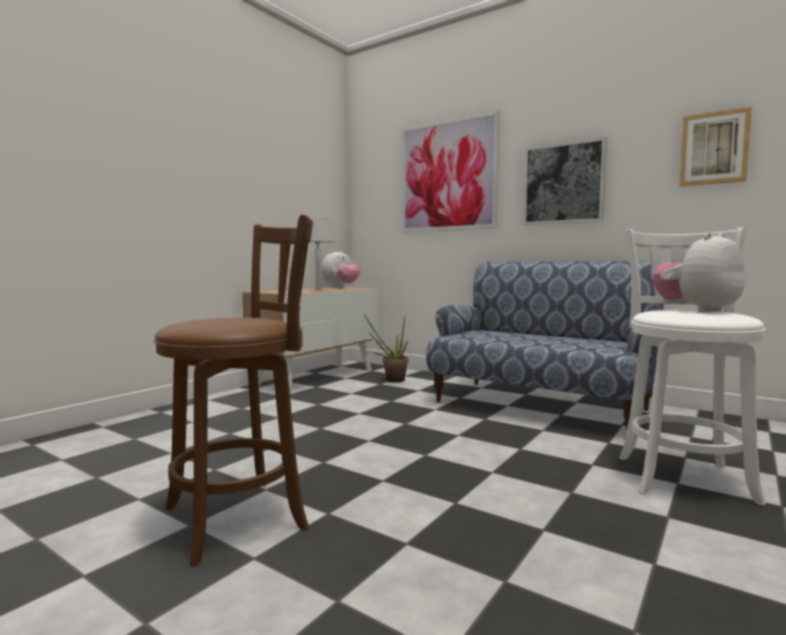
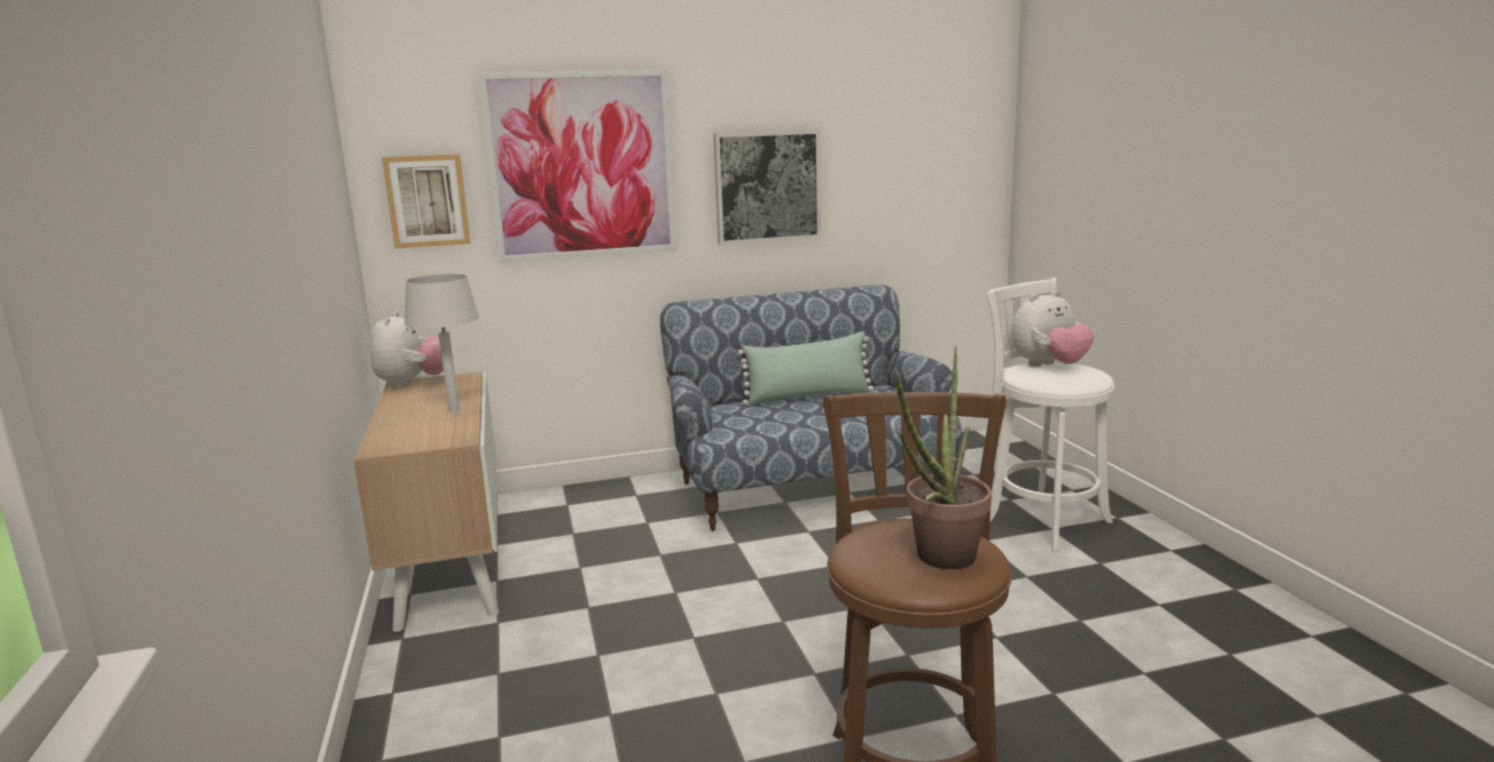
camera: 50 degrees left, 10 degrees up
(391, 380) = (570, 520): potted plant -> potted plant (939, 561)
(553, 336) = (808, 397): none -> green pillow
(697, 310) = (1048, 366): plush toy -> plush toy turned 120 degrees counterclockwise
(714, 148) = (925, 154): picture -> picture (427, 201)

